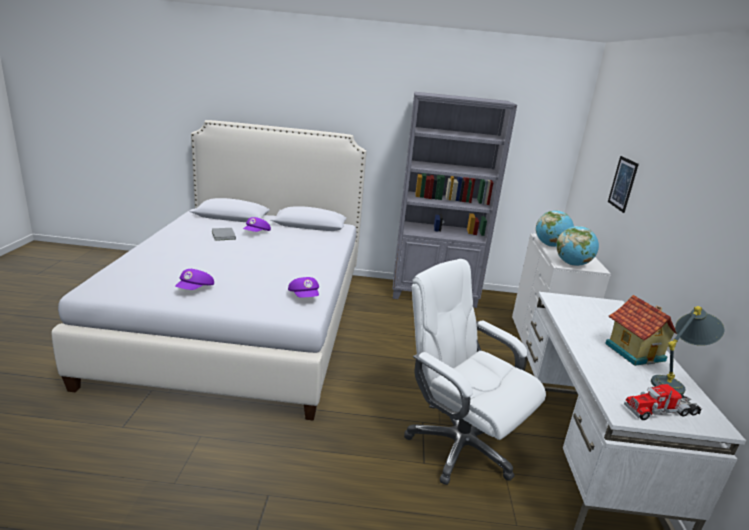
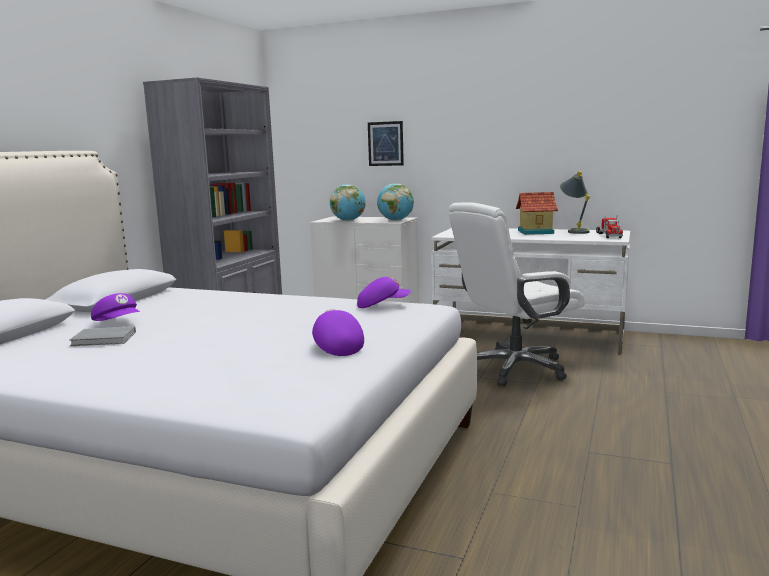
camera: 70 degrees left, 10 degrees down
(195, 289) = (336, 347): purple cap -> purple cap turned 150 degrees counterclockwise

